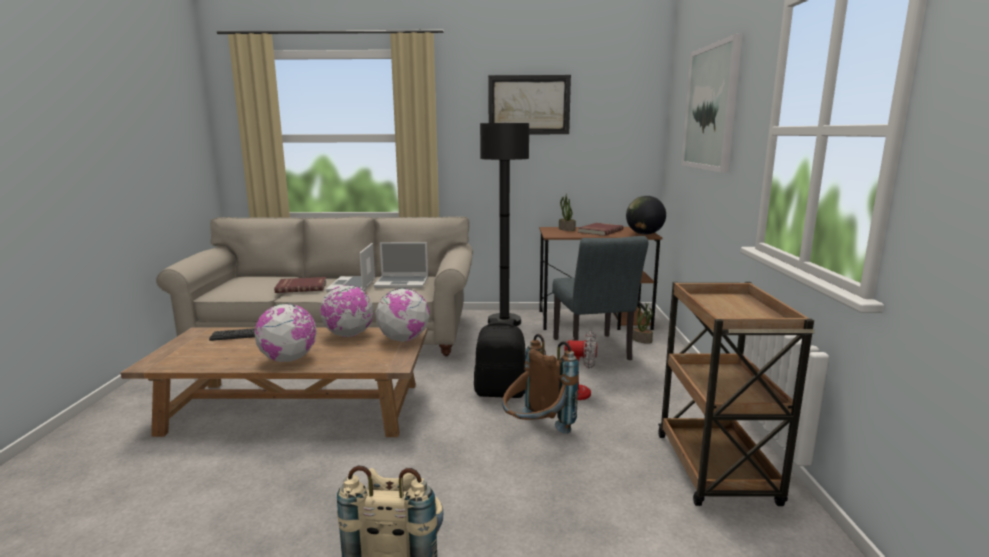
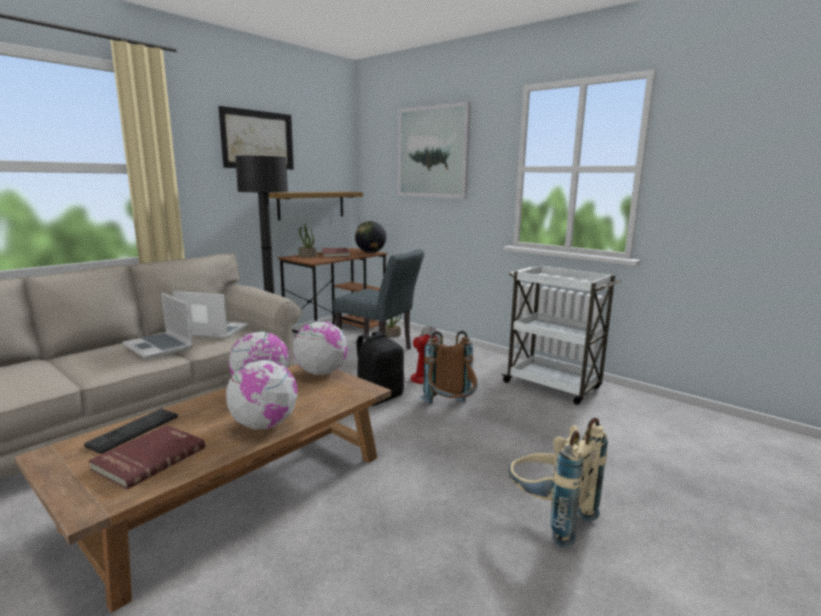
camera: 50 degrees left, 0 degrees up
(301, 287) = (92, 364): red book -> red book (148, 458)
(402, 283) = (212, 331): laptop -> laptop turned 120 degrees counterclockwise
(592, 173) = (311, 205): none -> shelf
(716, 470) = (553, 386): brown cart -> white cart

